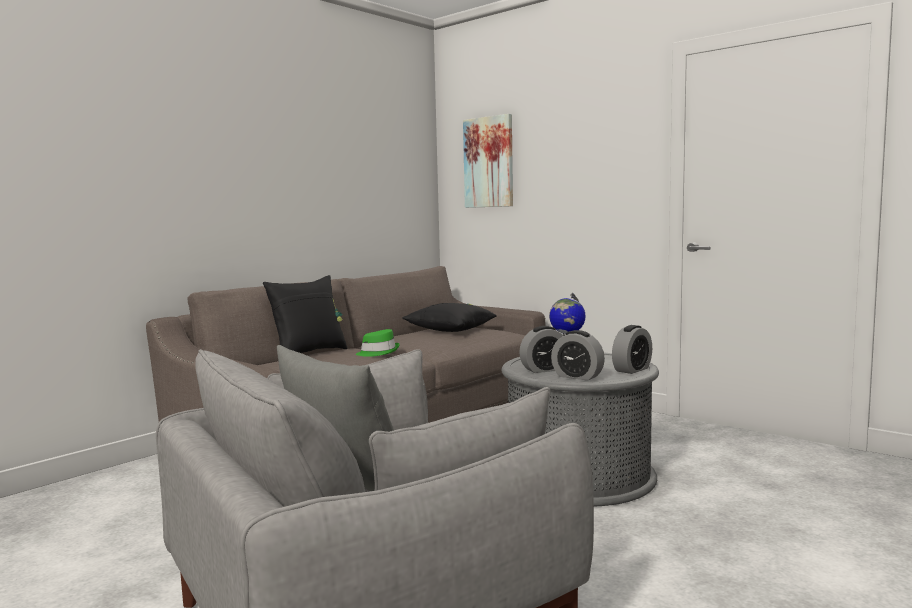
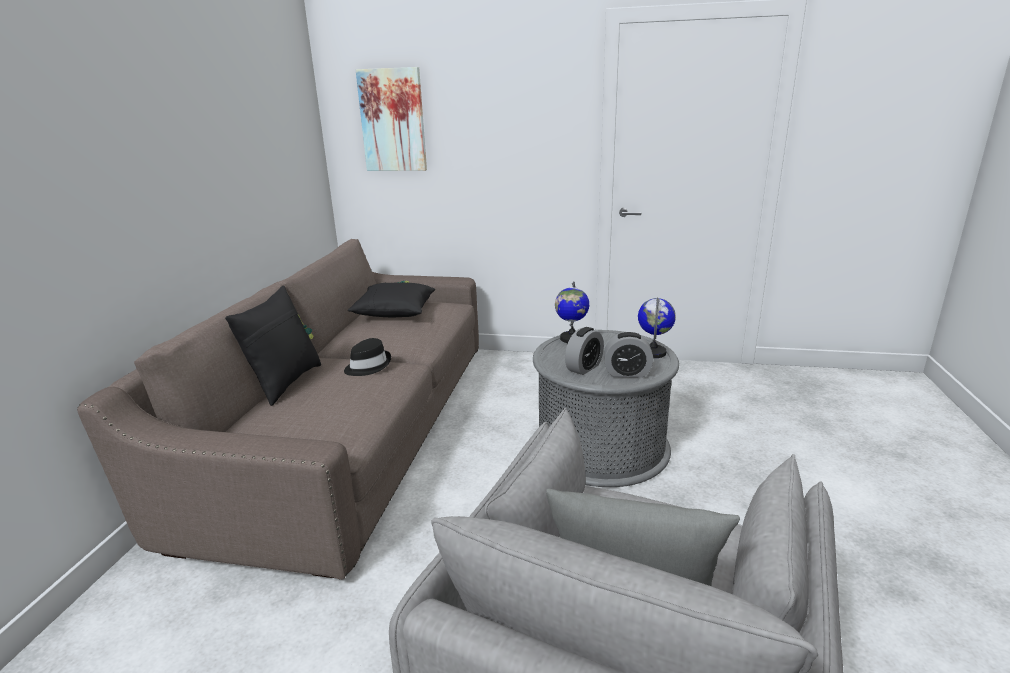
camera: 30 degrees left, 15 degrees up
(378, 352) = (367, 366): green hat -> black hat
(632, 369) = (653, 352): alarm clock -> globe

